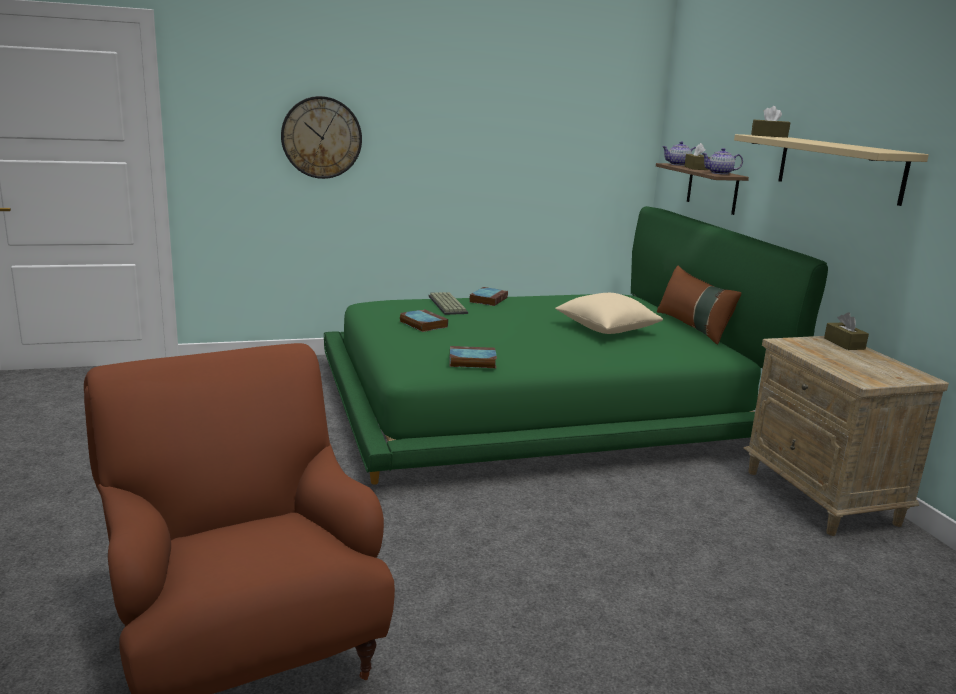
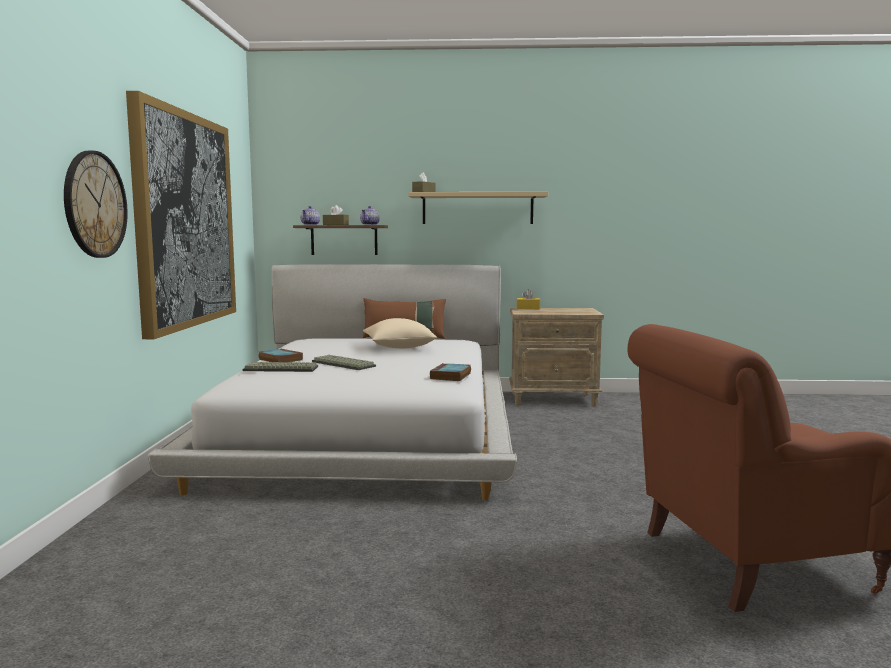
camera: 70 degrees left, 10 degrees down
(422, 324) = (334, 378): book -> none
(476, 150) = (185, 220): none -> picture
(487, 319) = (342, 364): none -> keyboard
(539, 405) = (367, 432): green bed -> white bed
(844, 343) = (528, 308): brown tissue box -> yellow tissue box

